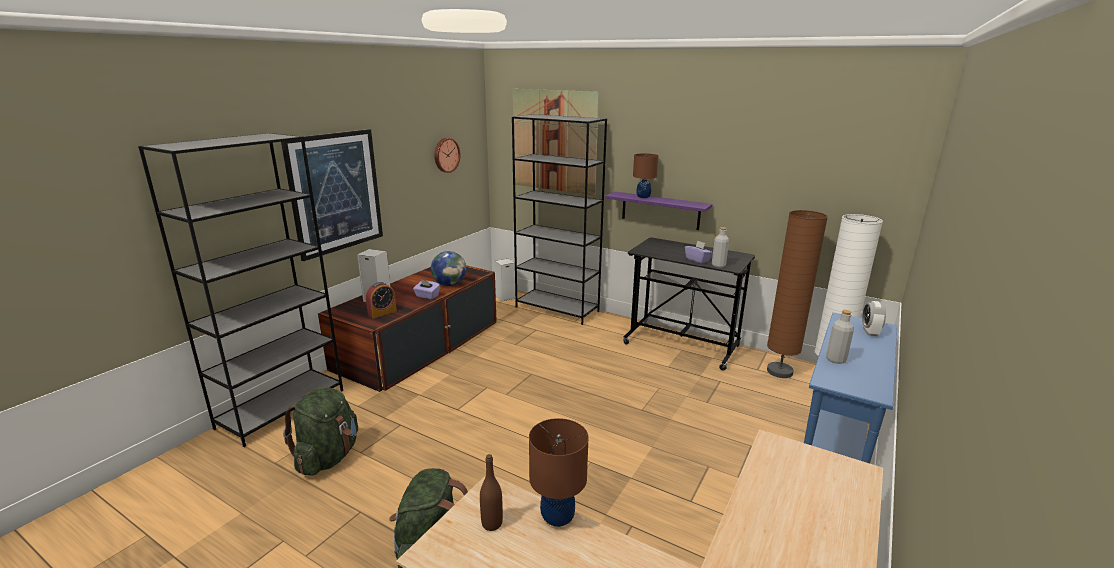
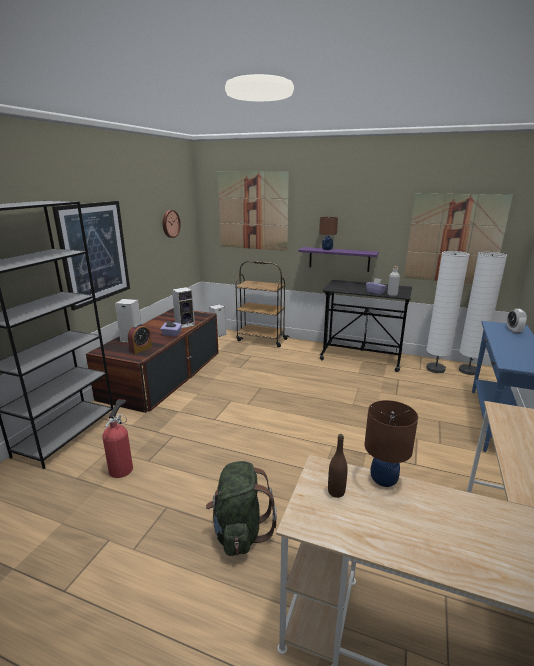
camera: 10 degrees left, 0 degrees up
(328, 457) = (122, 468): green backpack -> fire extinguisher
(449, 284) = (185, 324): globe -> speaker
(557, 309) = (261, 340): grey bookcase -> brown cart
(779, 372) = (435, 369): brown floor lamp -> white floor lamp
(814, 193) = (454, 239): none -> picture
(836, 359) = (504, 350): grey bottle -> none

